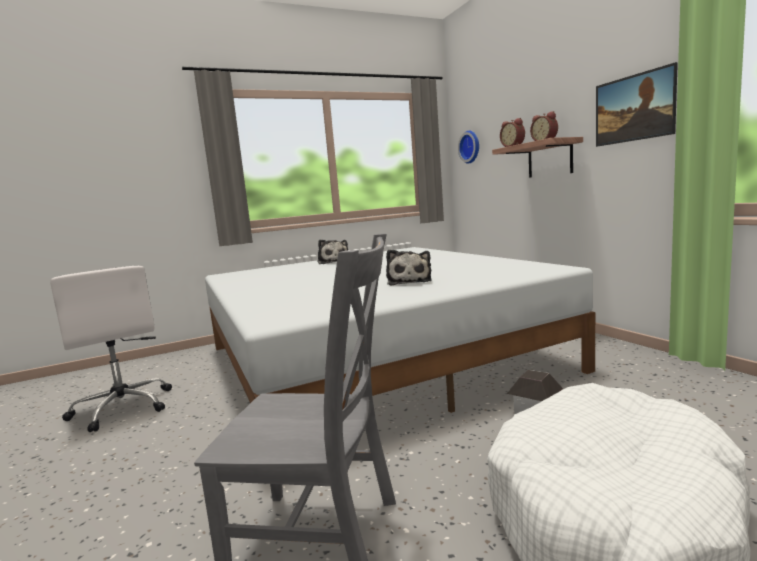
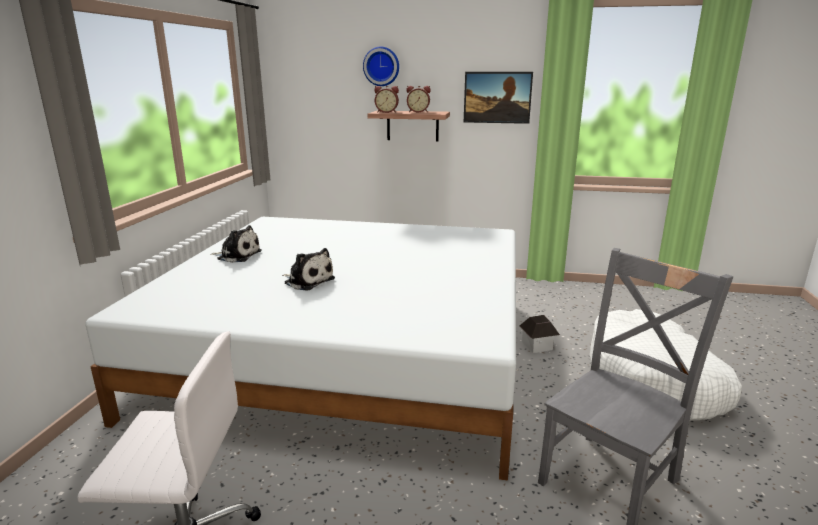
camera: 55 degrees left, 10 degrees up
(409, 281) = (435, 268): plush toy -> plush toy (308, 281)
(471, 147) = (299, 97): wall clock -> wall clock (381, 66)

